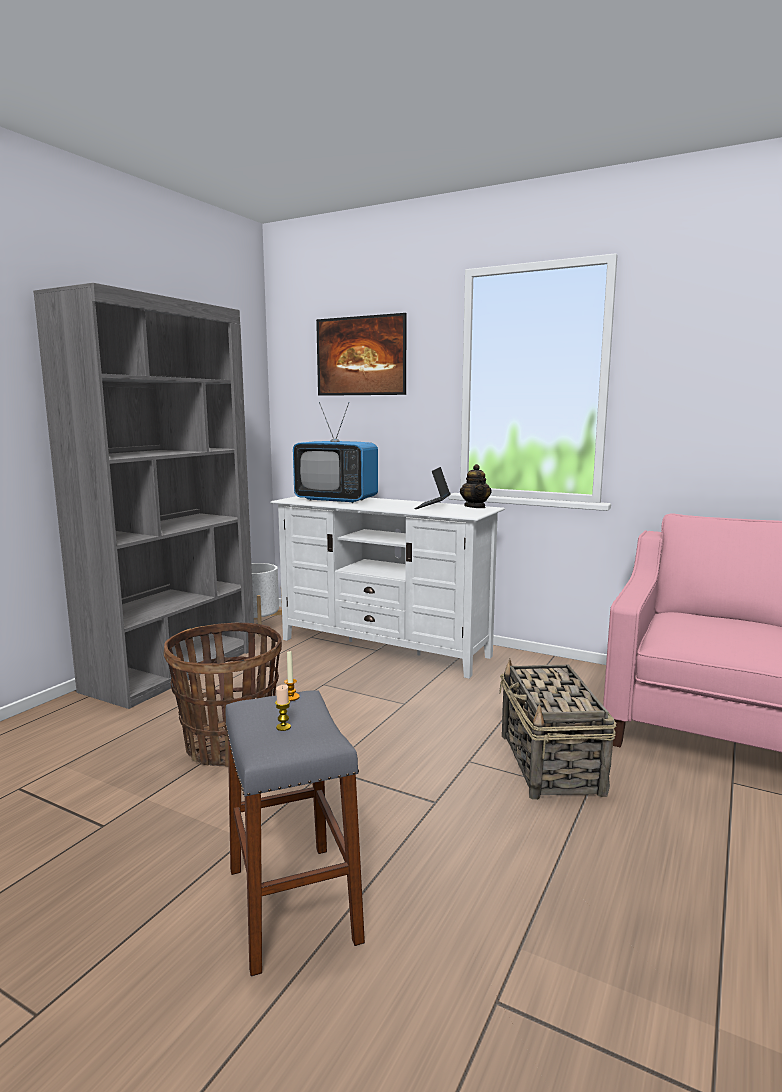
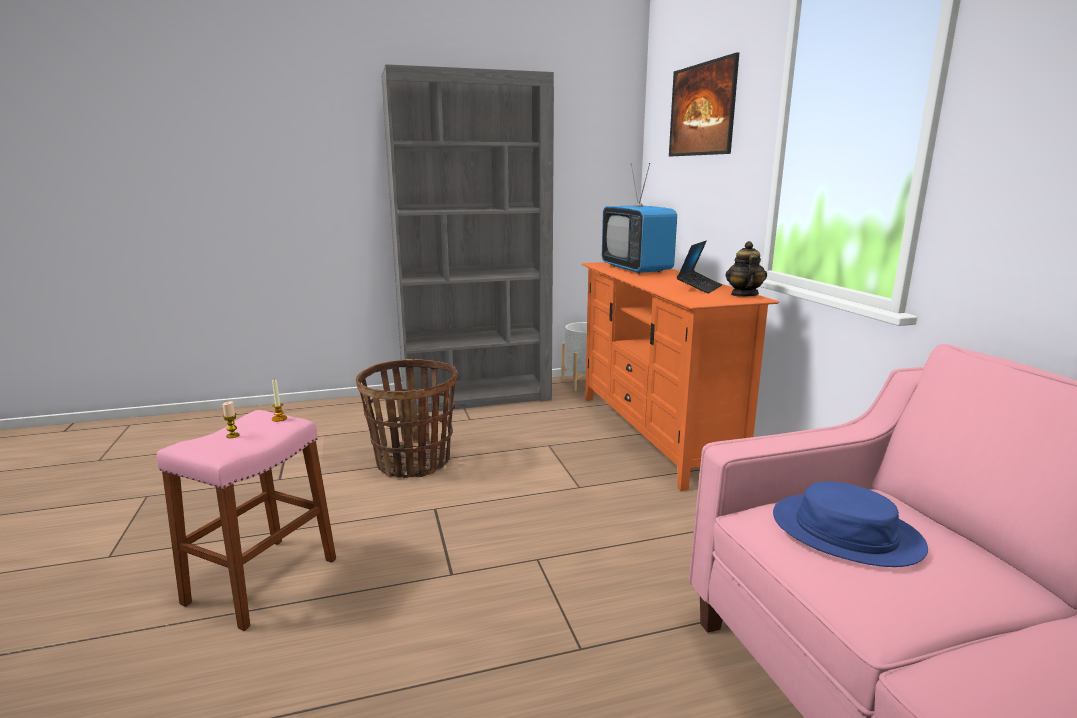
camera: 45 degrees right, 5 degrees up
(292, 904) = (262, 580): grey stool -> pink stool
(385, 647) = (655, 433): white tv stand -> orange tv stand
(432, 506) = (699, 287): laptop -> laptop turned 150 degrees clockwise
(475, 507) = (743, 295): teapot -> teapot turned 150 degrees clockwise
(550, 764) = (599, 604): basket -> none
(709, 631) = (845, 531): none -> blue hat

